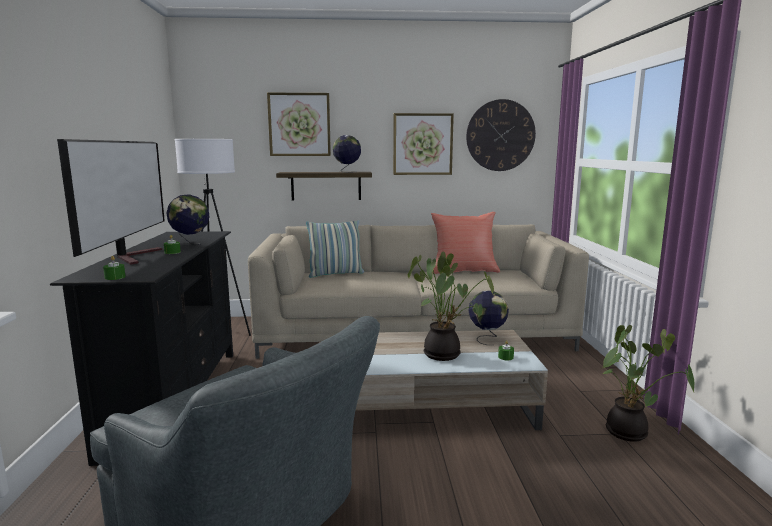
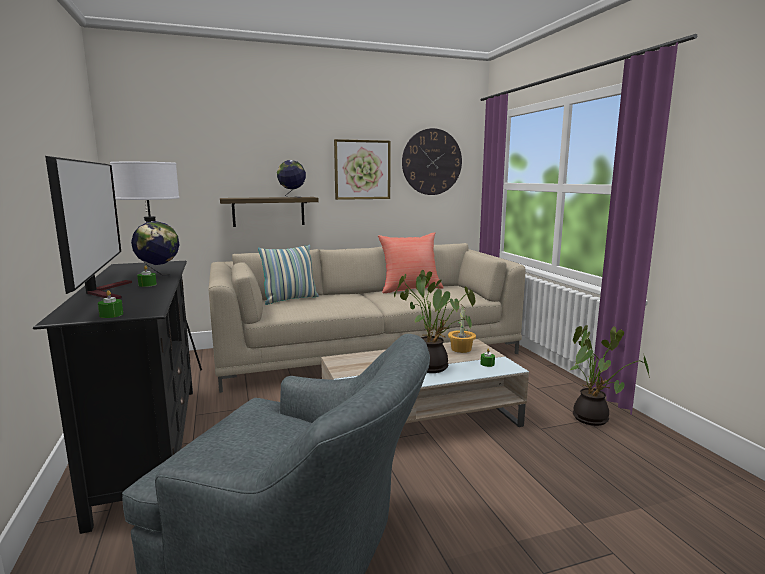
camera: 15 degrees left, 0 degrees up
(299, 124) = (239, 149): picture -> none
(487, 339) = (460, 349): globe -> potted plant

